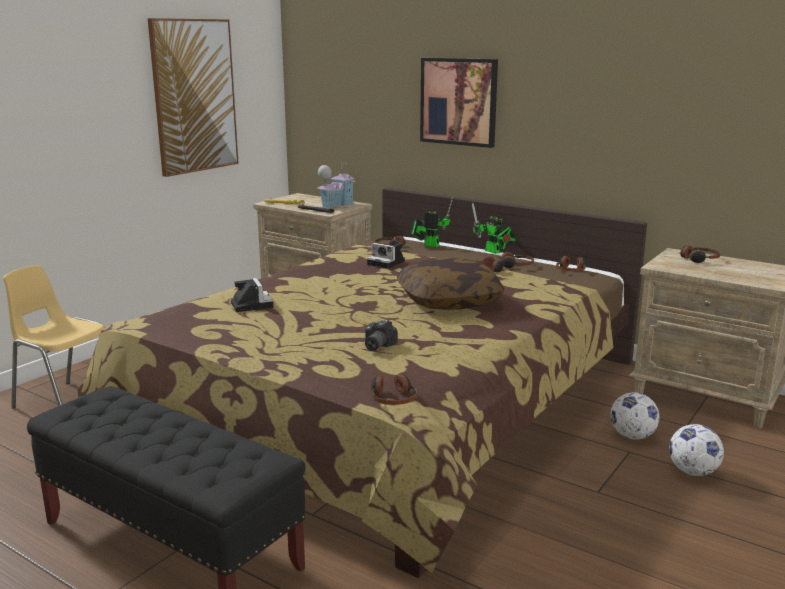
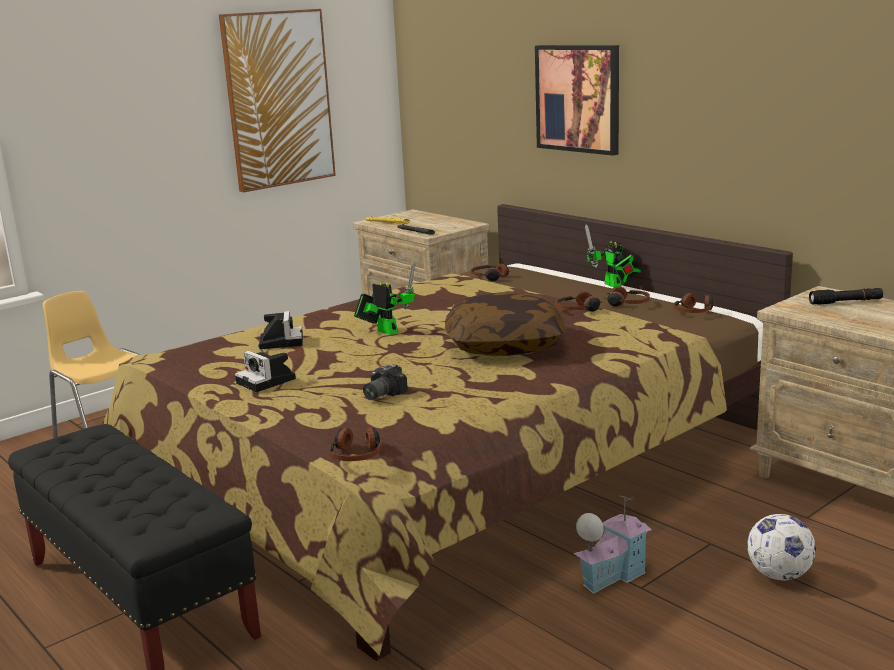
camera: 15 degrees right, 0 degrees up
(336, 204) = (445, 224): toy house -> toy house (611, 576)
(387, 263) = (468, 296): camera -> camera (268, 381)
(429, 245) = (540, 275): toy robot -> toy robot (385, 331)
(632, 436) = (726, 525): football -> none
(698, 259) = (845, 302): headphones -> black flashlight

